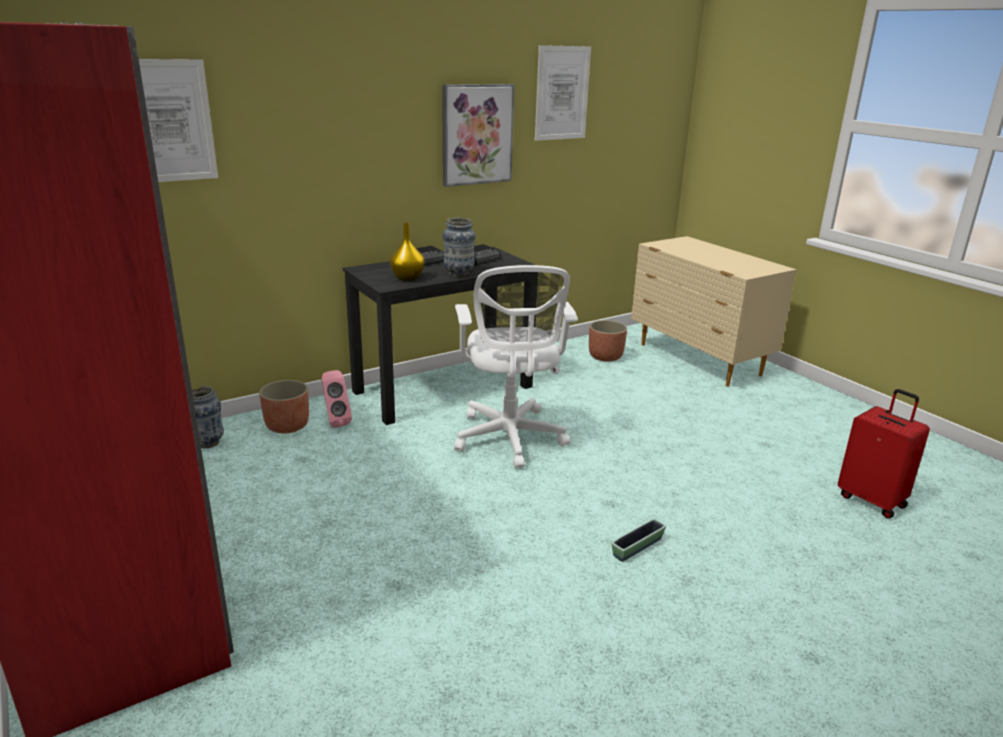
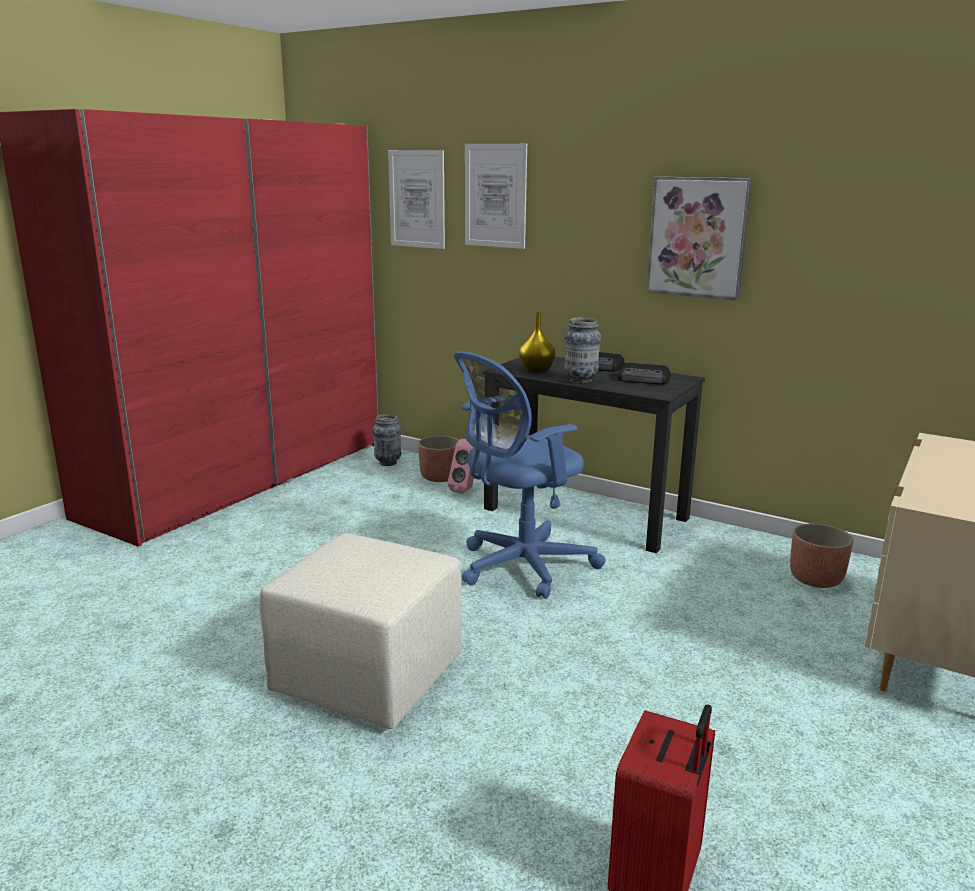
camera: 65 degrees right, 5 degrees down
(510, 440) = (520, 567): white office chair -> blue office chair
(562, 93) = (837, 193): picture -> picture (495, 196)
(637, 547) = (371, 677): planter -> beige ottoman

